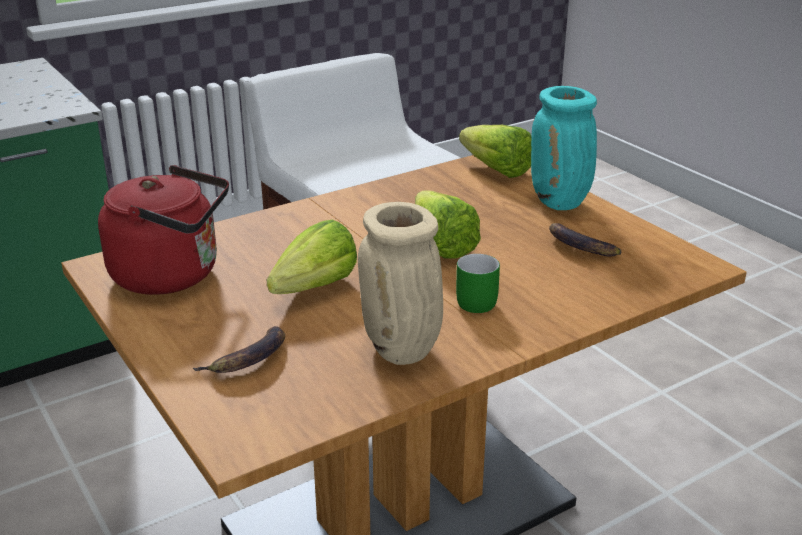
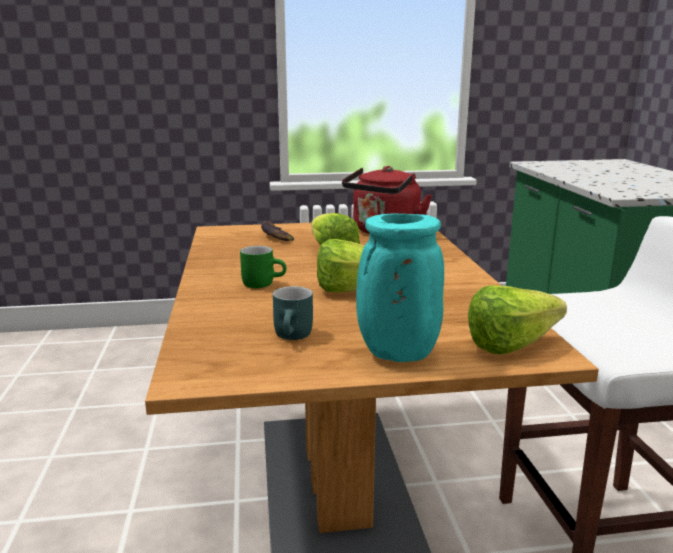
camera: 115 degrees right, 10 degrees down
(402, 351) = (235, 260): beige vase -> none
(579, 246) = (295, 336): banana -> turquoise mug

